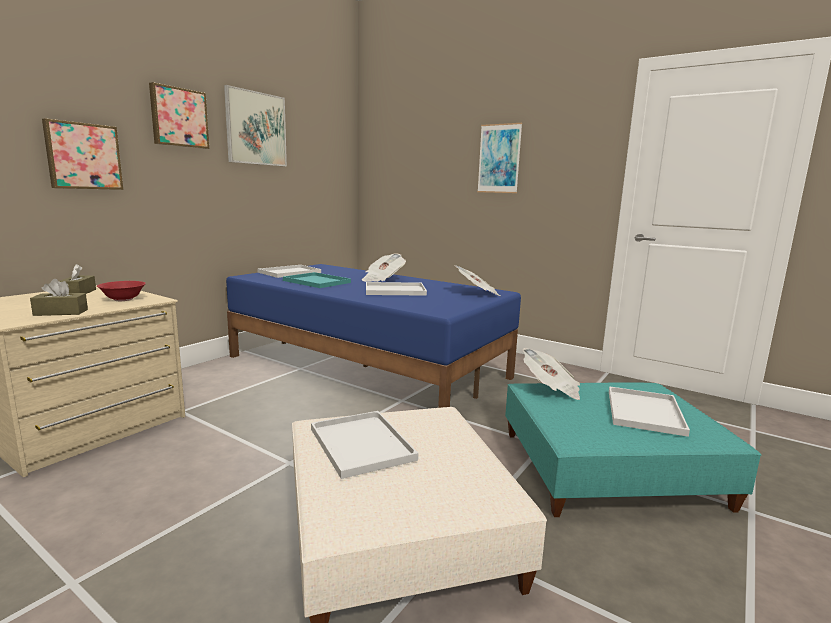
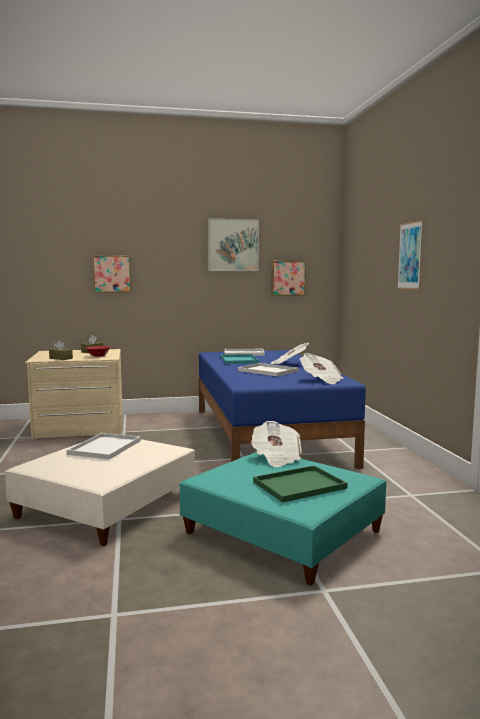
camera: 45 degrees right, 5 degrees down
(178, 117) = (172, 245): picture -> picture (288, 278)
(643, 411) = (300, 484): white tray -> green tray

